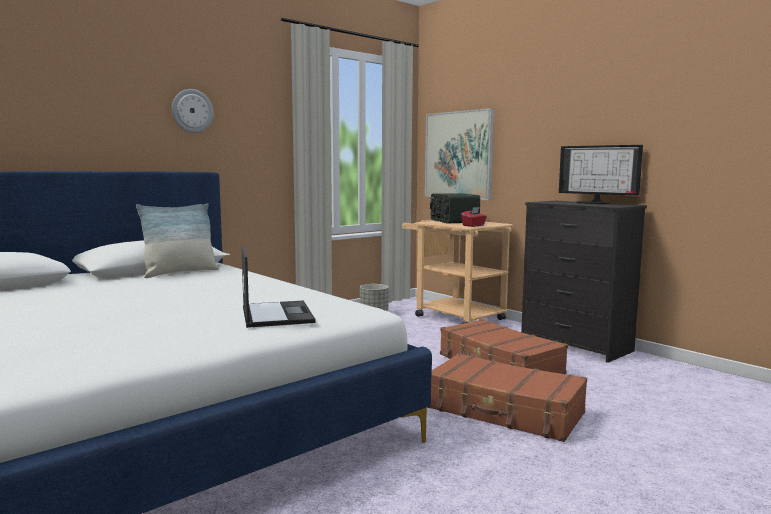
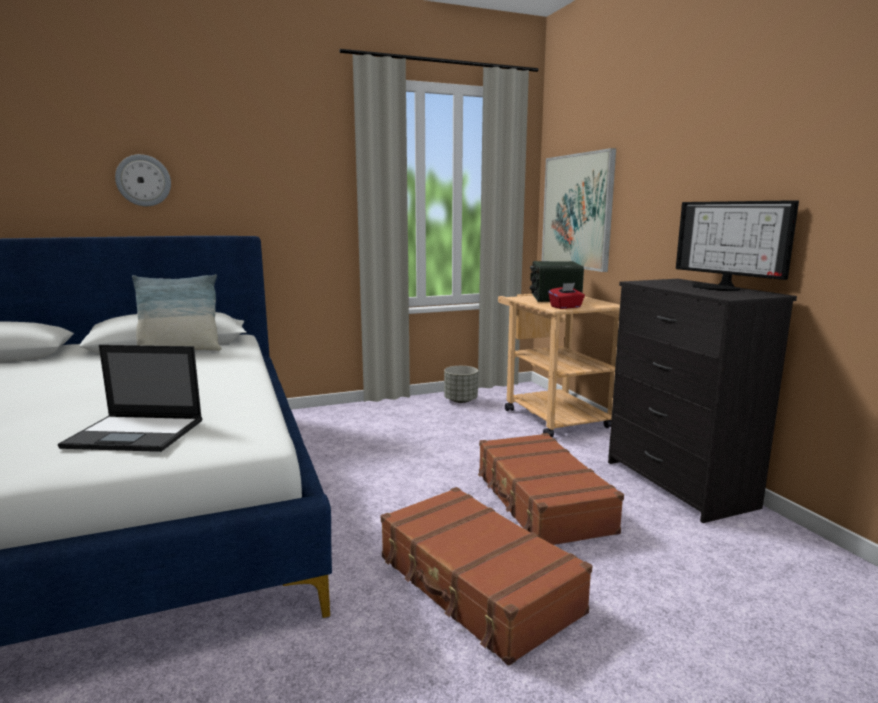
camera: 20 degrees right, 5 degrees up
(192, 111) = (235, 167): wall clock -> wall clock (143, 180)
(276, 314) = (137, 433): laptop -> laptop turned 90 degrees clockwise

